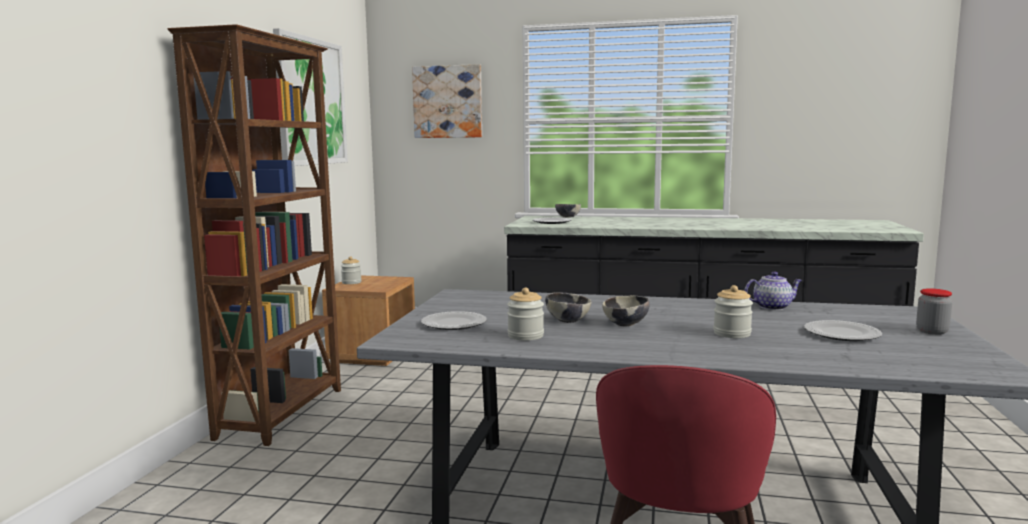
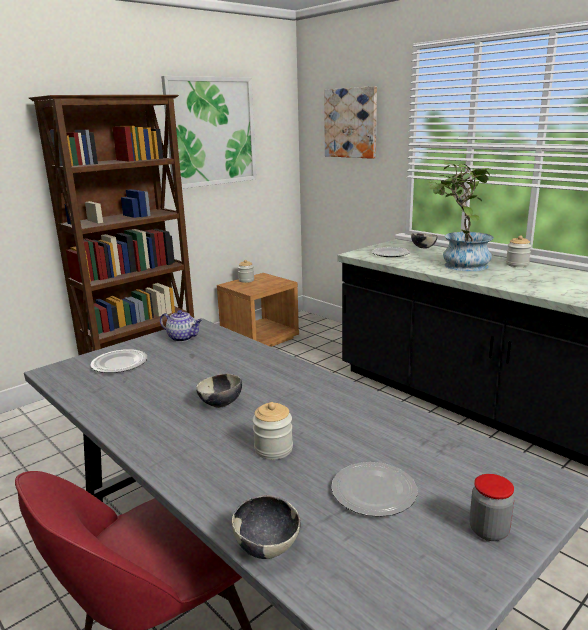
camera: 35 degrees right, 10 degrees up
(525, 336) = (128, 394): jar -> jar (517, 264)
(567, 321) = (192, 384): bowl -> bowl (267, 546)
(627, 222) = (459, 264): none -> potted plant
(772, 307) = (401, 421): teapot -> teapot (183, 338)

